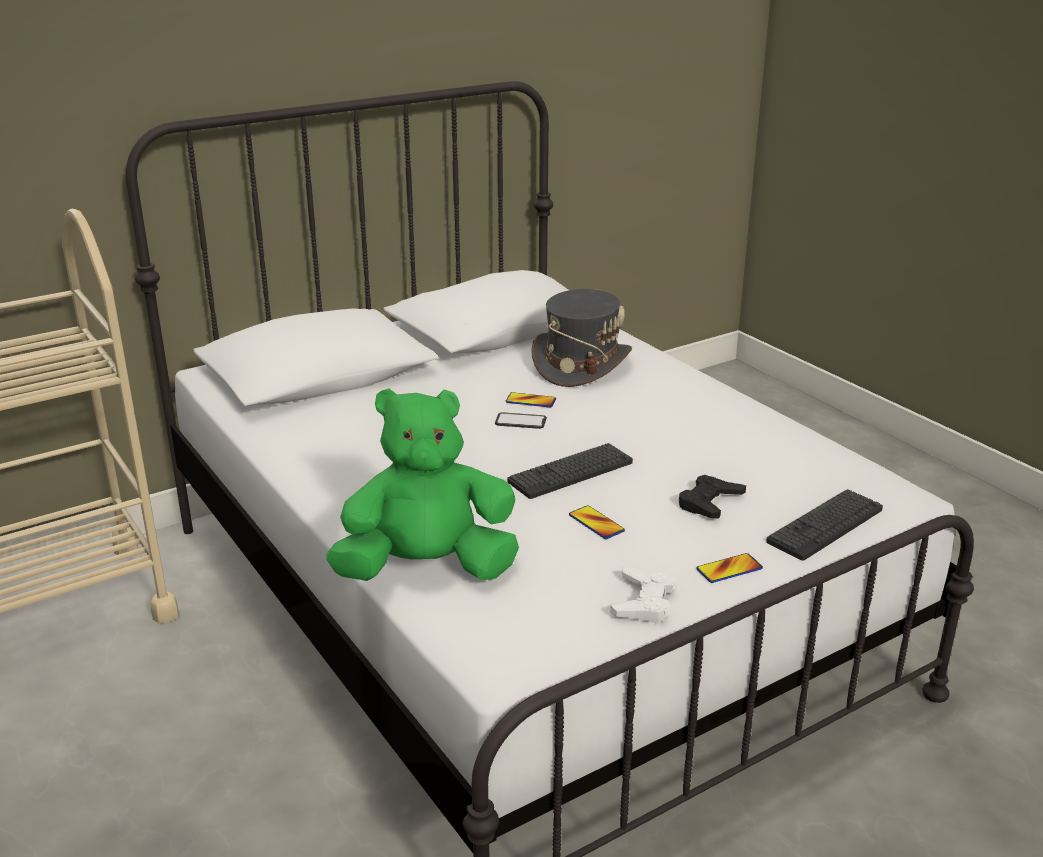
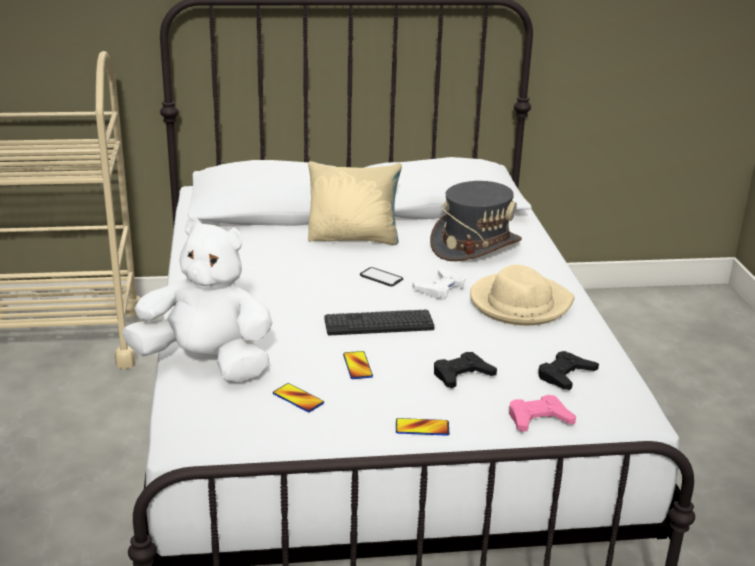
camera: 25 degrees right, 0 degrees up
(427, 569) = (206, 363): green plush toy -> white plush toy
(446, 385) = (354, 238): none -> beige pillow
(530, 401) = (405, 264): phone -> phone (298, 399)
(643, 601) = (331, 431): white game controller -> white game controller (440, 288)
(686, 413) = (519, 303): none -> beige hat
(803, 474) = (565, 375): none -> black game controller
(825, 525) = (538, 419): keyboard -> pink game controller

